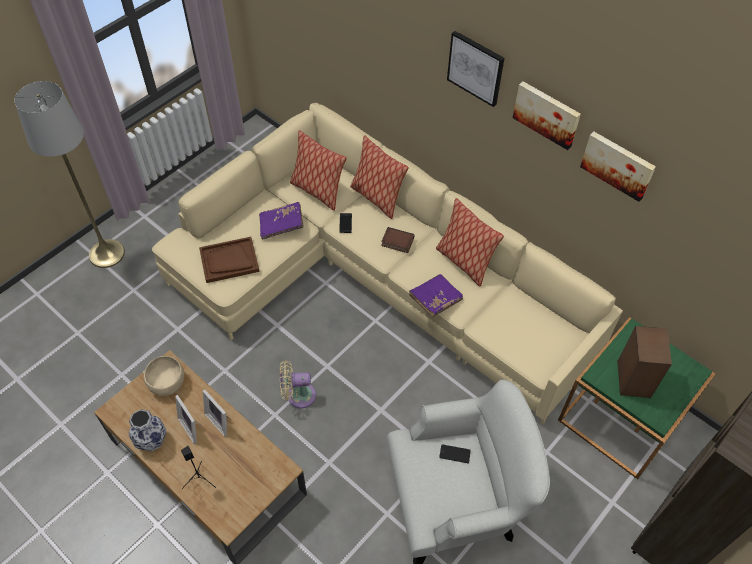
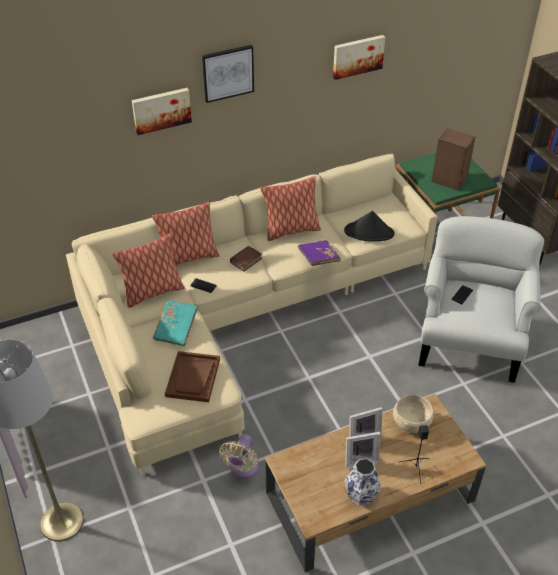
camera: 65 degrees left, 10 degrees down
(167, 383) = (302, 467): beige bowl -> beige bowl (411, 423)
(281, 225) = (176, 328): purple book -> turquoise book
(298, 395) = (328, 407): beige fan -> beige fan (242, 468)
(505, 332) = (369, 232): none -> black hat
(547, 114) = (296, 62): picture -> picture (161, 110)

